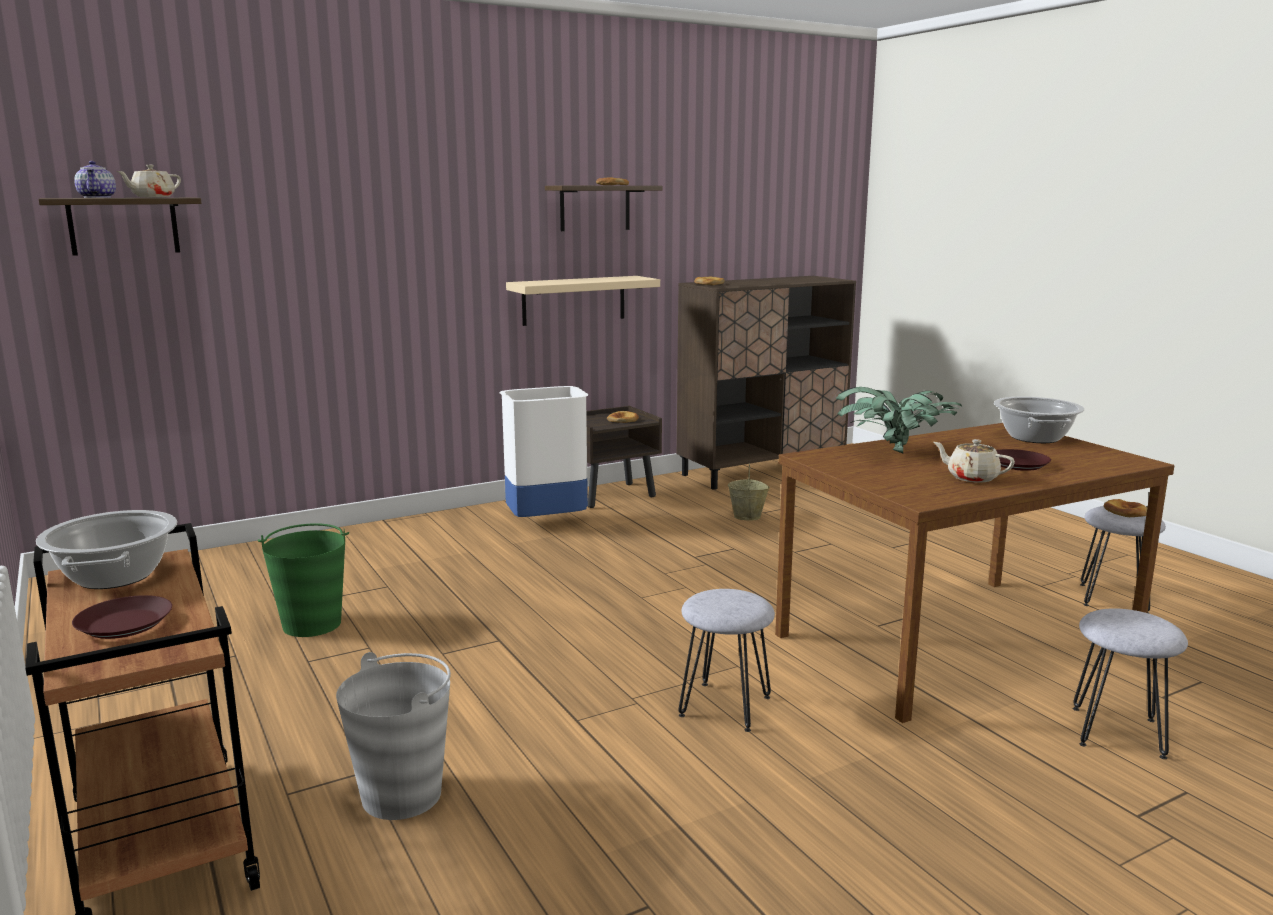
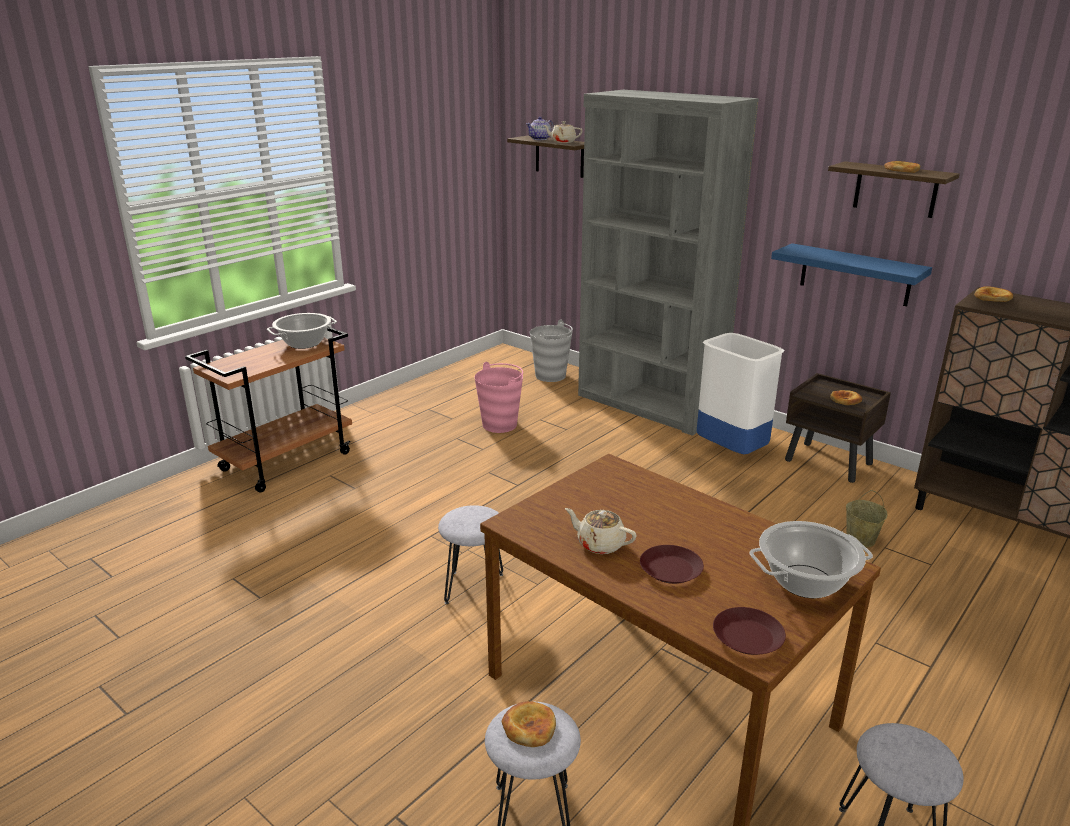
camera: 70 degrees right, 10 degrees up
(123, 624) = (253, 360): brown plate -> brown plate (747, 636)
(312, 624) = (500, 425): green bucket -> pink bucket
(391, 534) = (649, 405): none -> grey bookcase
(403, 795) = (337, 504): grey bucket -> grey bucket (550, 376)
(574, 300) = (855, 275): beige shelf -> blue shelf
(894, 452) = (660, 502): potted plant -> none
(971, 478) = (600, 544): beige teapot -> beige teapot turned 75 degrees counterclockwise
(1125, 512) = (916, 754): bread -> bread (529, 727)

